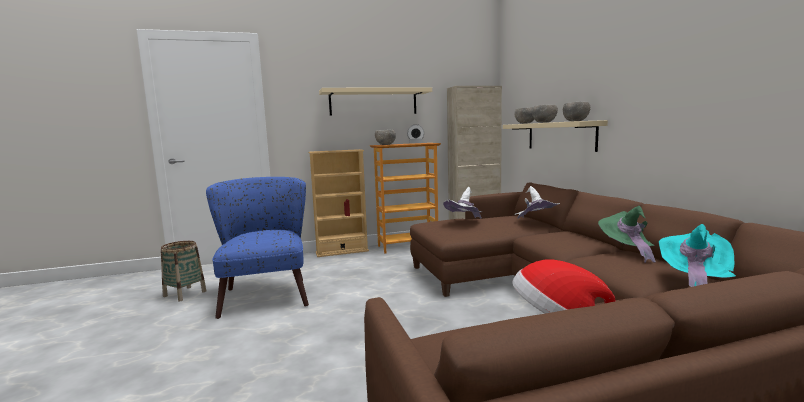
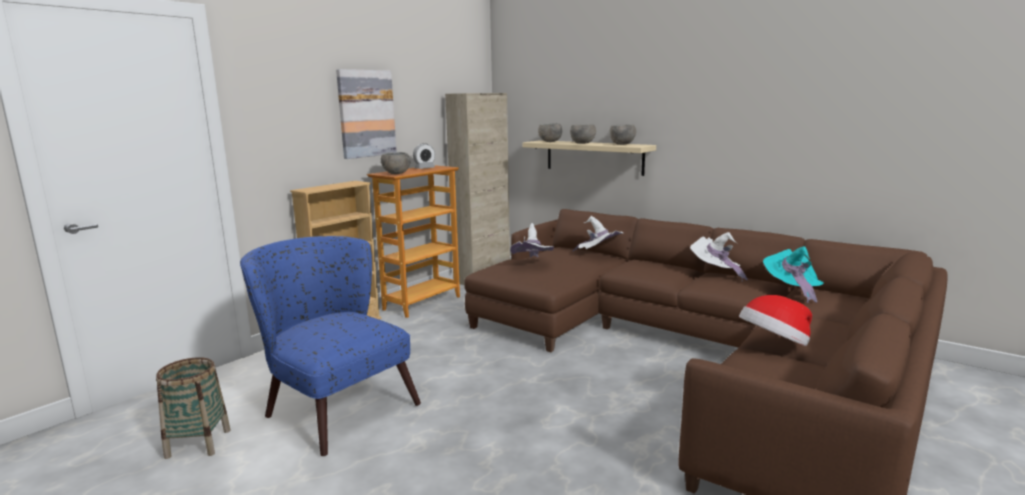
camera: 35 degrees left, 5 degrees up
(373, 102) = (366, 113): beige shelf -> picture
(628, 251) = (716, 273): green hat -> white hat

